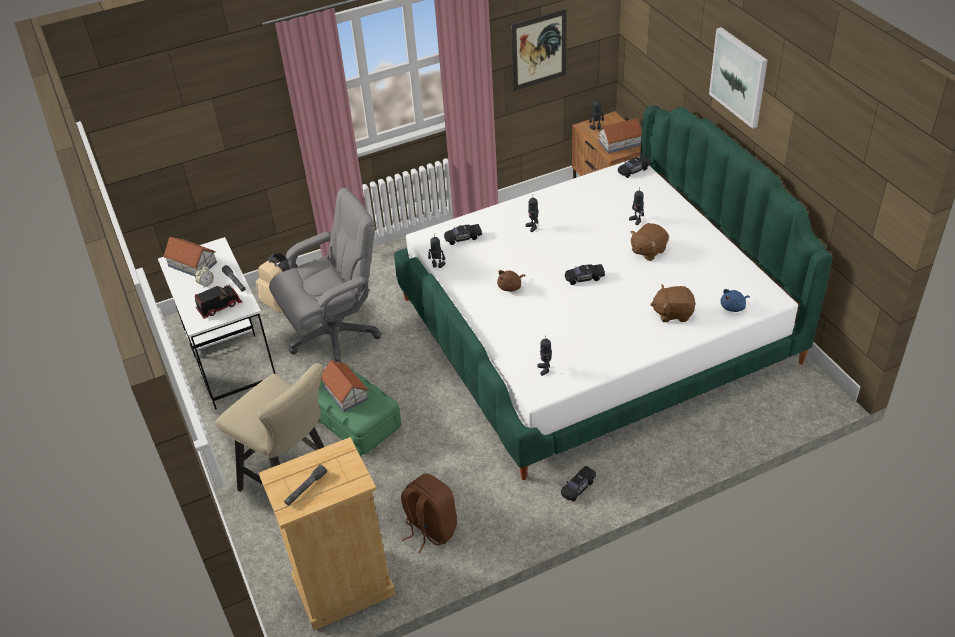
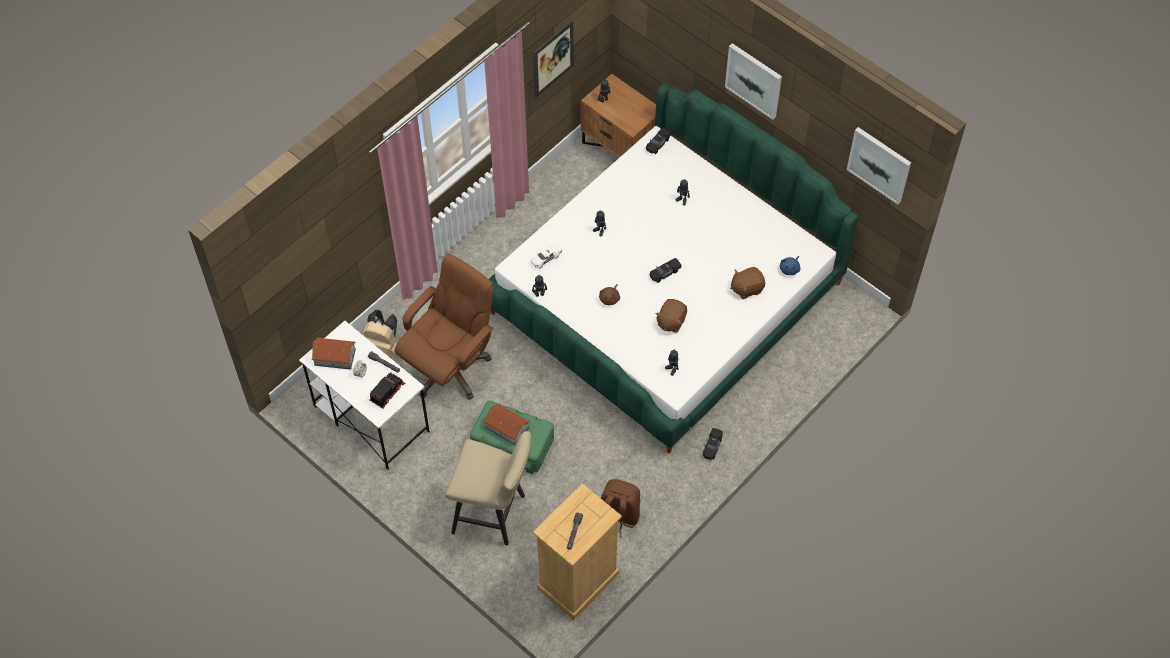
camera: 25 degrees left, 15 degrees up
(335, 334) = (450, 367): grey office chair -> brown office chair
(463, 238) = (546, 258): black toy car -> white toy car
(619, 143) = (631, 112): toy house -> none
(648, 251) = (704, 230): brown plush toy -> brown plush toy (671, 321)
(865, 170) = (879, 164): none -> picture

